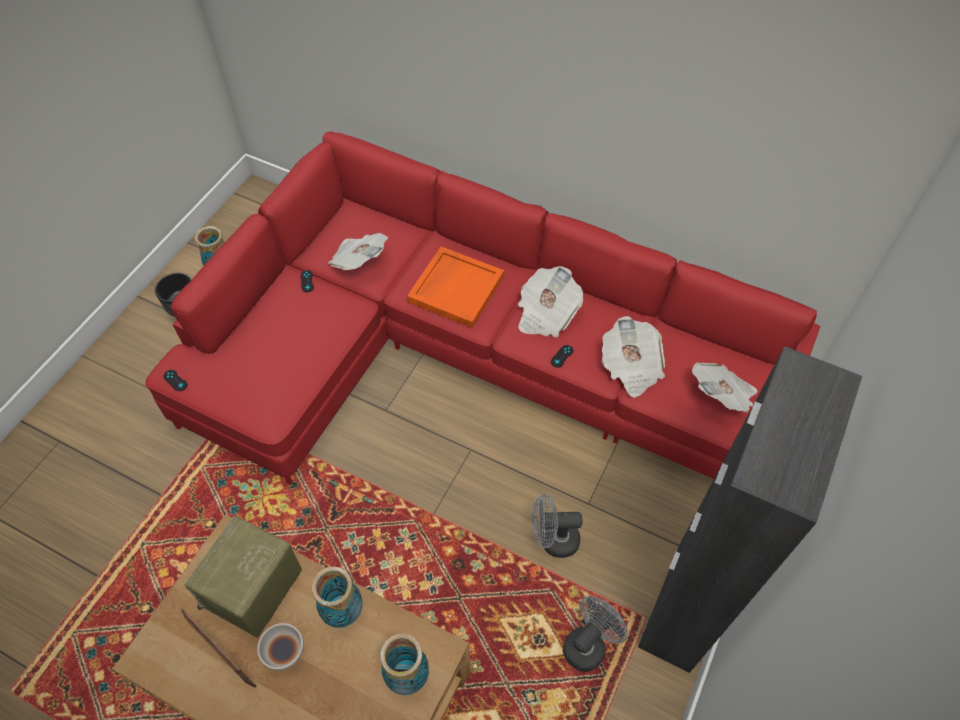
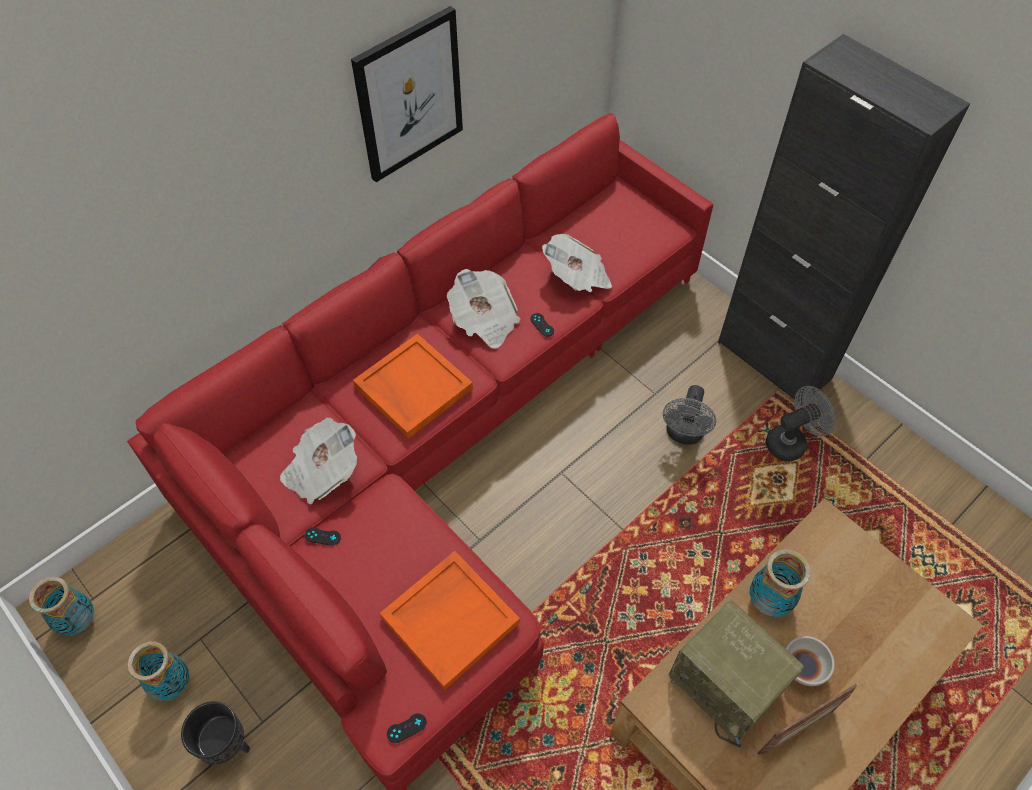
camera: 70 degrees left, 0 degrees up
(263, 379) = (450, 619): none -> orange tray
(407, 676) = (847, 559): vase -> vase (79, 621)
(588, 644) = (791, 442): grey fan -> grey fan turned 90 degrees clockwise
(620, 112) = (409, 95): none -> picture
(722, 396) = (634, 225): newspaper -> none

